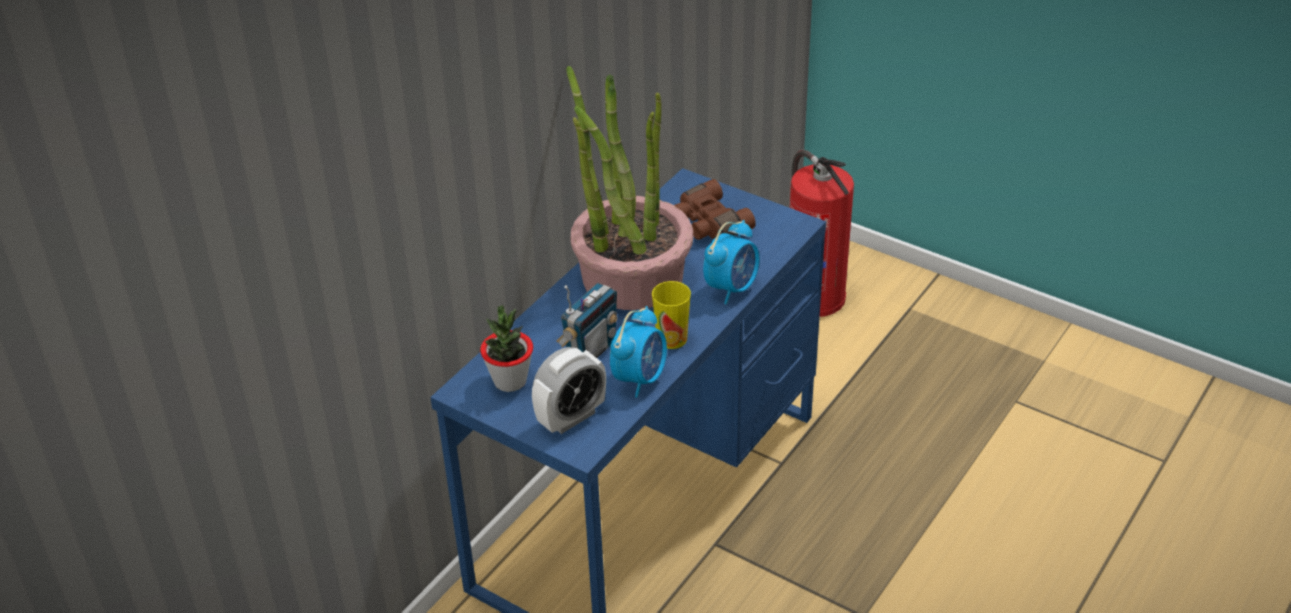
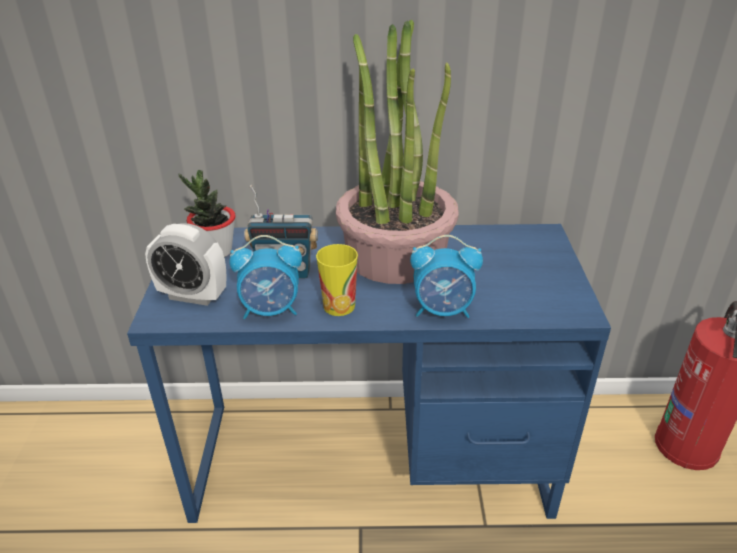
camera: 55 degrees right, 5 degrees down
(708, 224) = (510, 263): brown binoculars -> none

